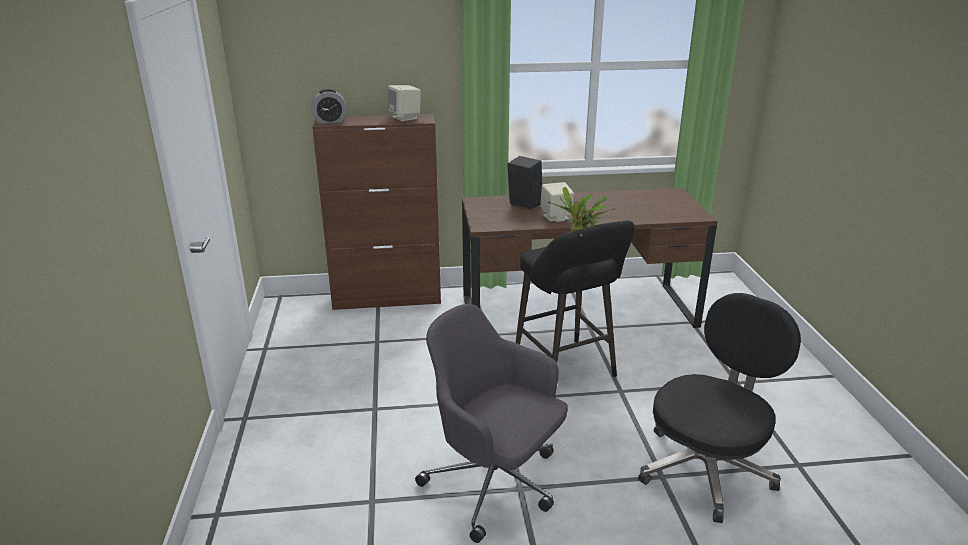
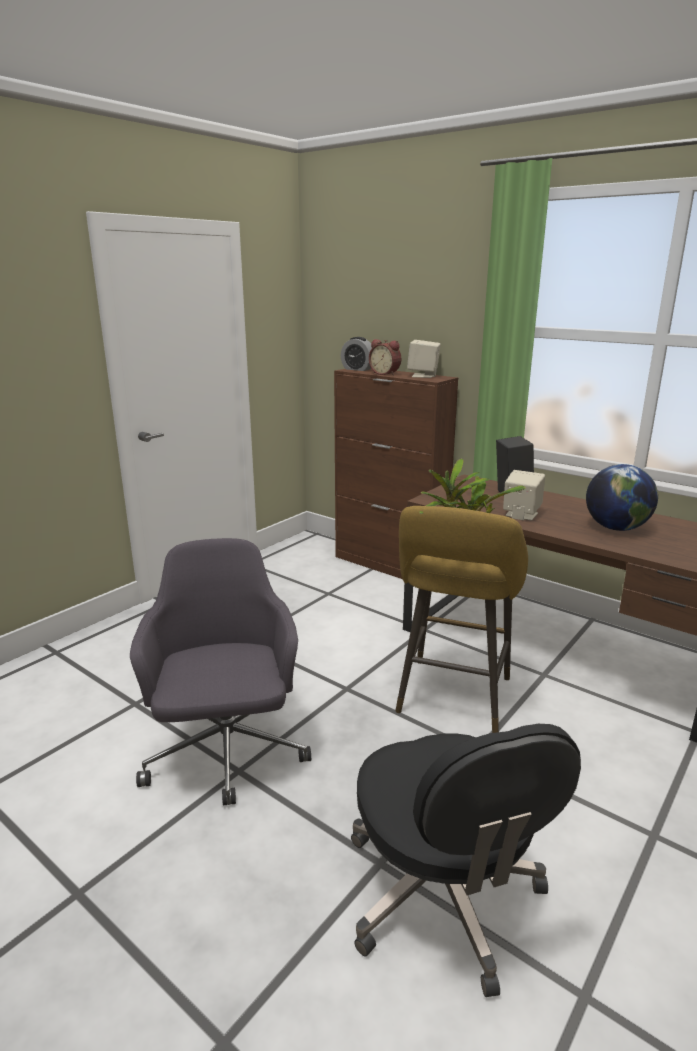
camera: 45 degrees right, 5 degrees down
(370, 122) = (385, 374): none -> alarm clock
(567, 370) = (452, 699): black stool -> yellow stool
(617, 208) = (616, 528): none -> globe
(706, 469) = (443, 896): black office chair -> black office chair turned 75 degrees clockwise

